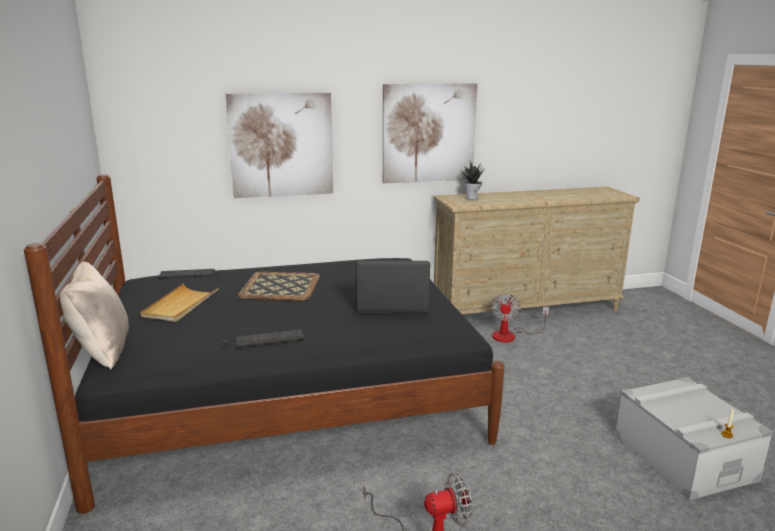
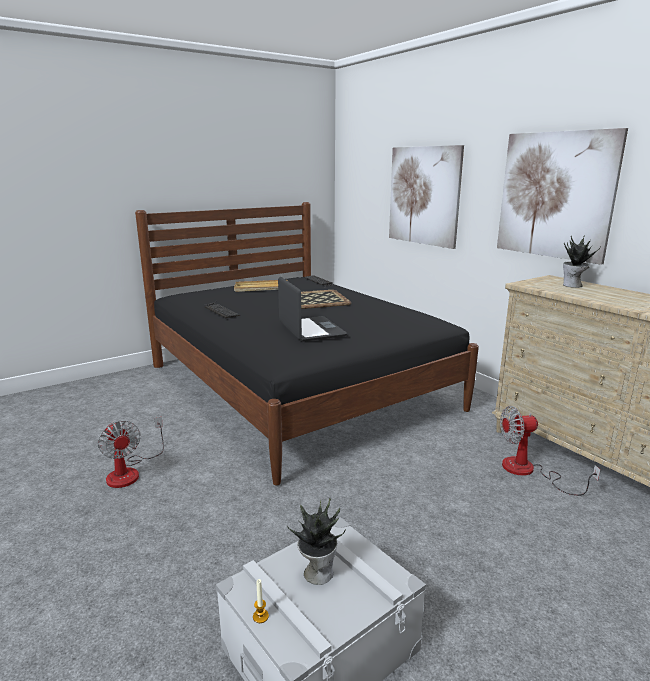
camera: 70 degrees right, 0 degrees up
(102, 351) = (194, 290): beige pillow -> none
(682, 408) = (317, 572): none -> potted plant

